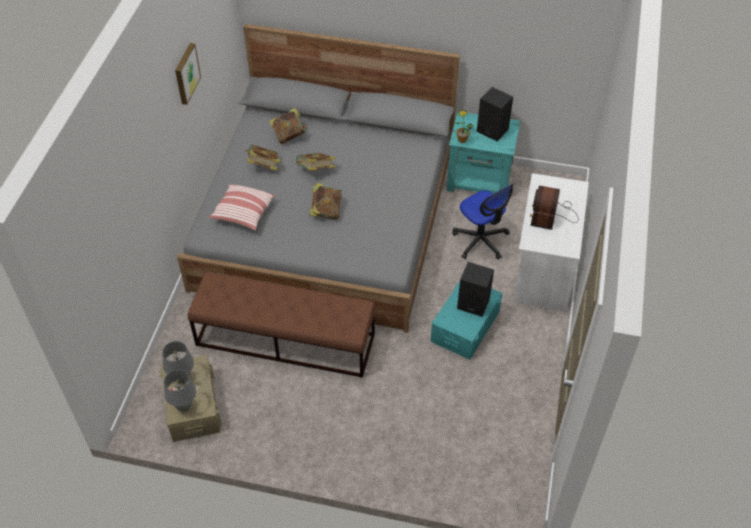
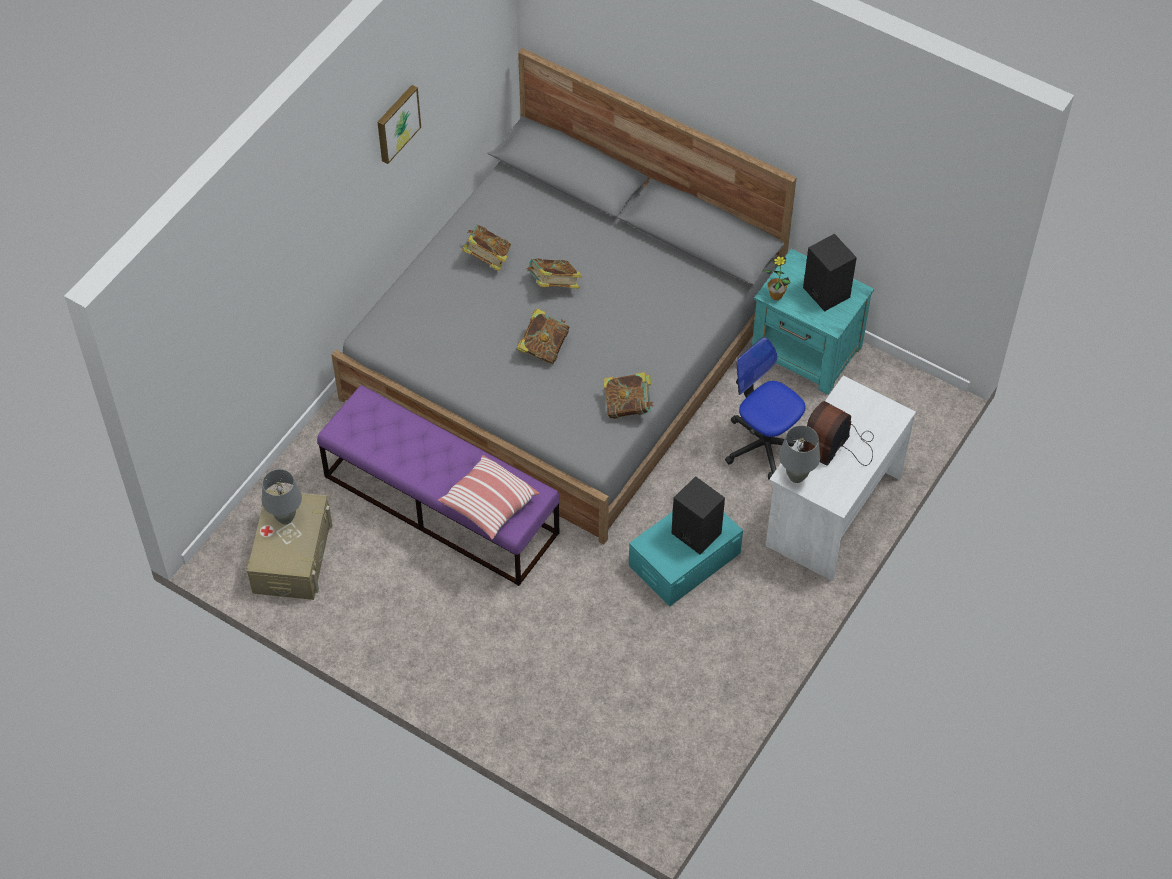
camera: 20 degrees right, 5 degrees up
(184, 407) = (274, 555): grey table lamp -> grey table lamp (796, 476)
(243, 213) = (433, 320): pillow -> pillow (488, 504)
(286, 340) = (441, 505): brown bench -> purple bench
(289, 135) = (541, 221): book -> book (628, 406)
(480, 240) = (764, 444): office chair -> office chair turned 150 degrees clockwise

